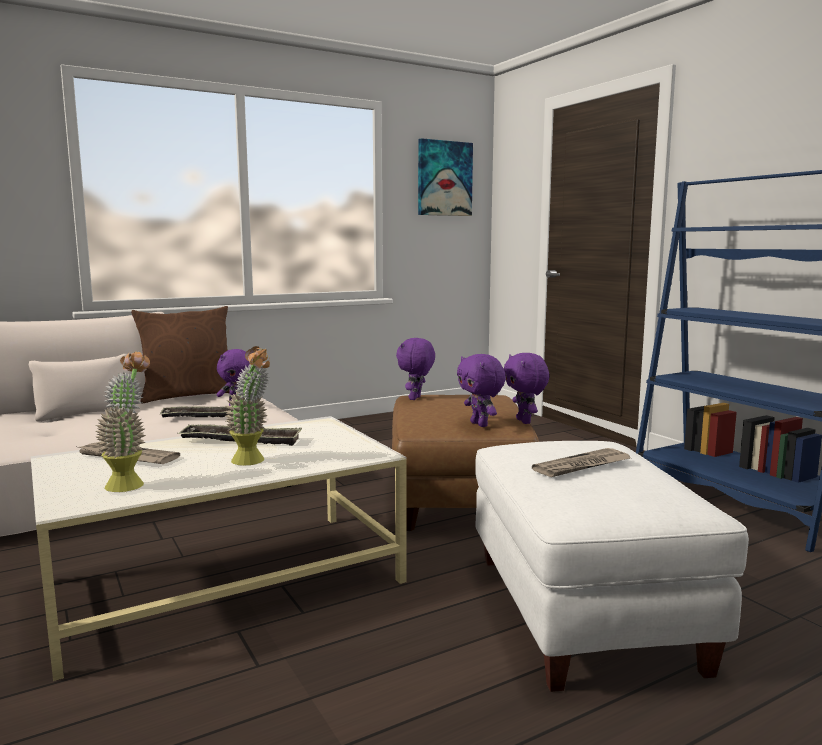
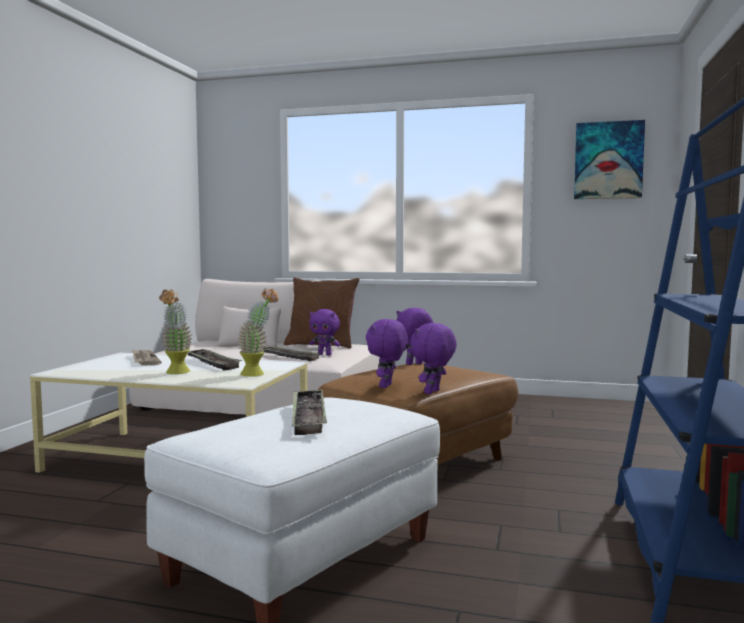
camera: 45 degrees right, 5 degrees down
(130, 482) = (105, 369): potted plant -> potted plant (258, 373)
(582, 466) = (308, 417): newspaper -> tray

